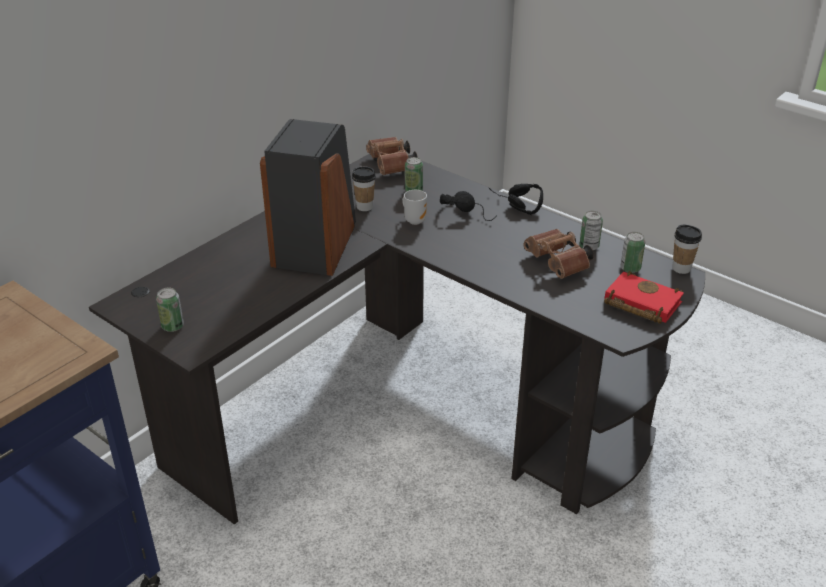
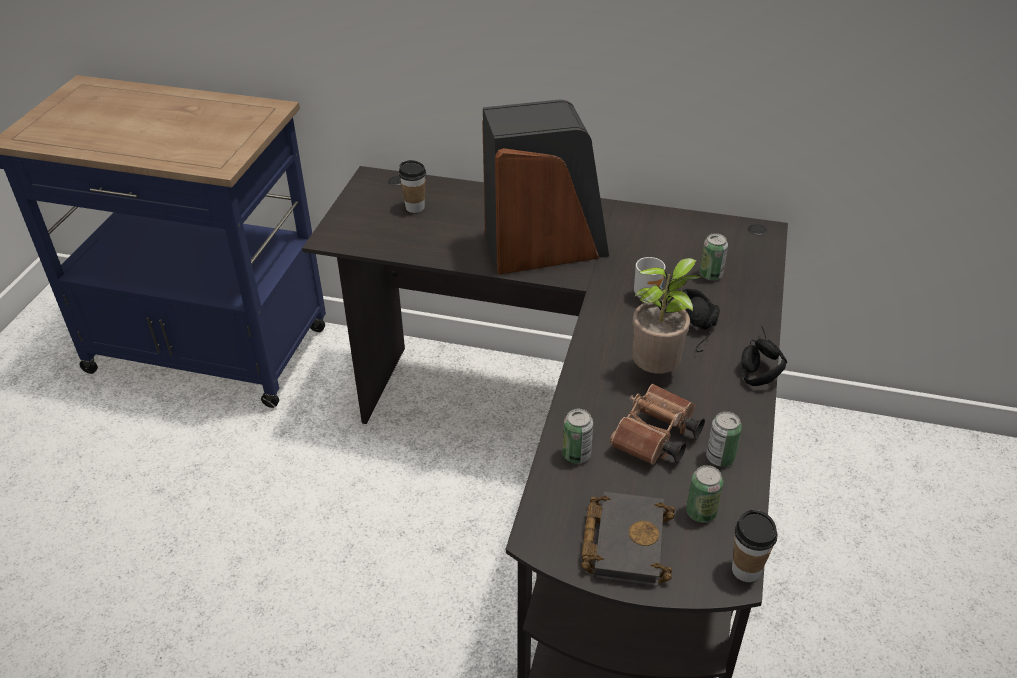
camera: 65 degrees right, 5 degrees up
(173, 326) = (357, 215): can -> can (576, 455)
(364, 207) = (643, 252): cup -> cup (415, 207)
(391, 166) = (745, 242): brown binoculars -> none
(496, 242) = (657, 371): none -> potted plant
(639, 303) = (624, 541): red book -> black book

